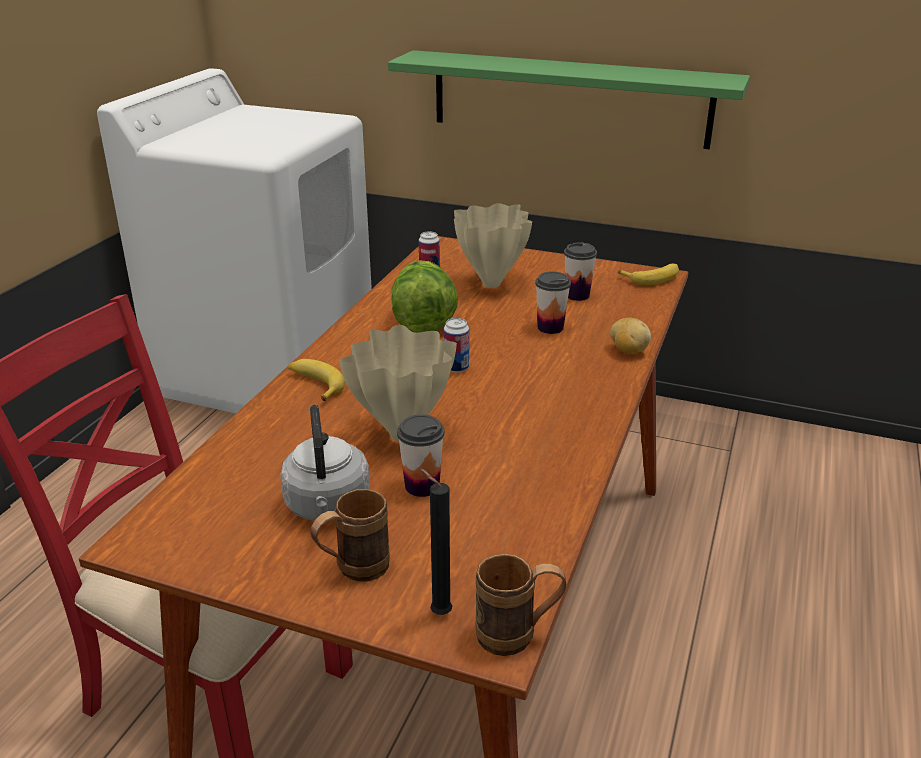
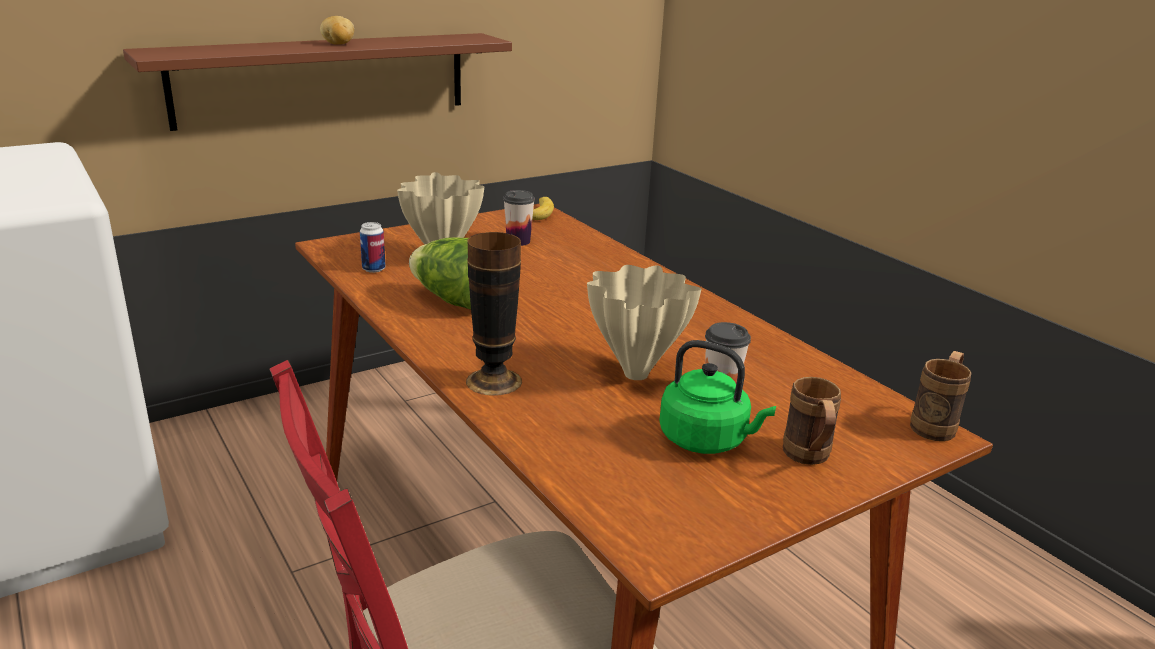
camera: 55 degrees left, 5 degrees down
(315, 384) = (494, 381): banana -> vase
(328, 507) = (707, 440): grey kettle -> green kettle
(438, 612) = (889, 443): black candle -> none
(456, 368) = (560, 318): can -> none
(550, 327) = (552, 267): cup -> none
(569, 98) = (324, 79): green shelf -> brown shelf
(628, 351) = (628, 260): potato -> potato (338, 44)

